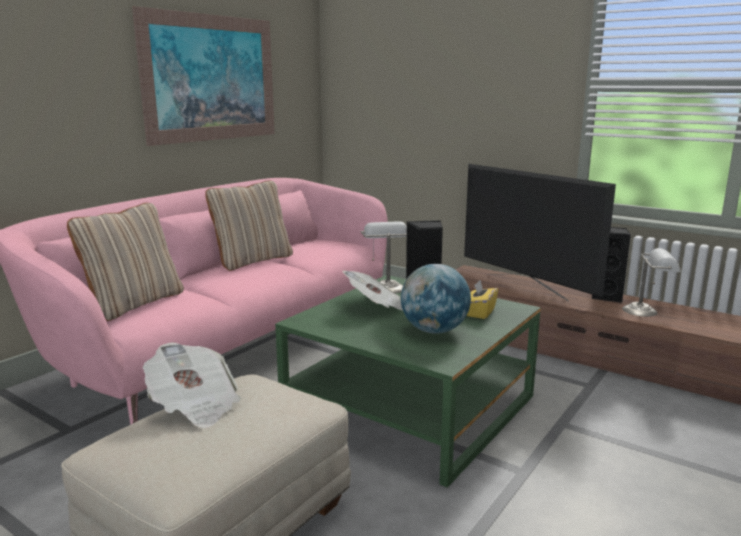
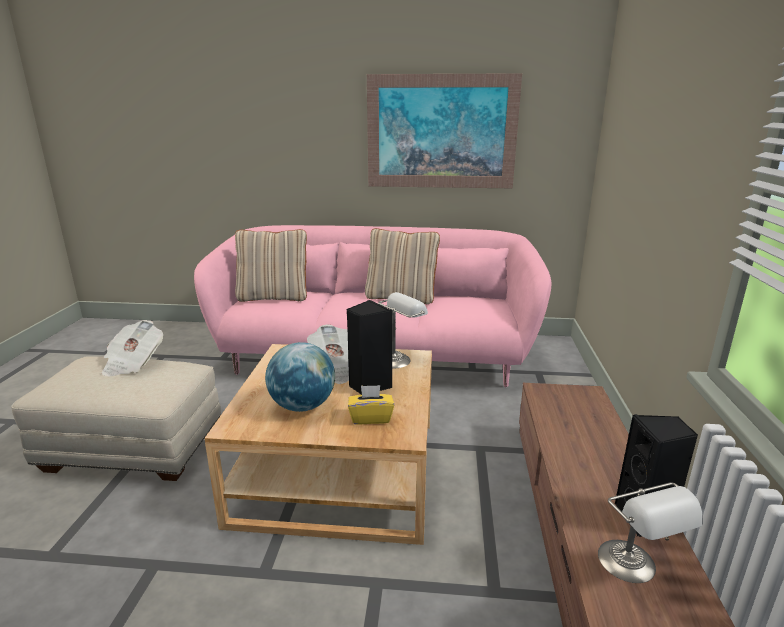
camera: 60 degrees right, 5 degrees up
(410, 406) = (339, 470): green coffee table -> beige coffee table
(526, 287) = (585, 442): television -> none

